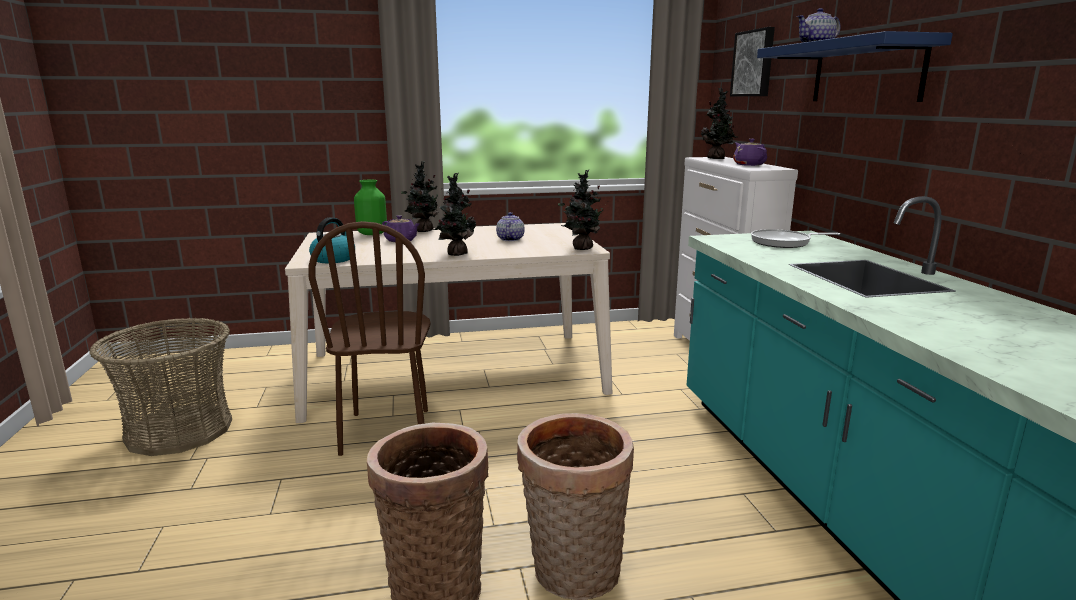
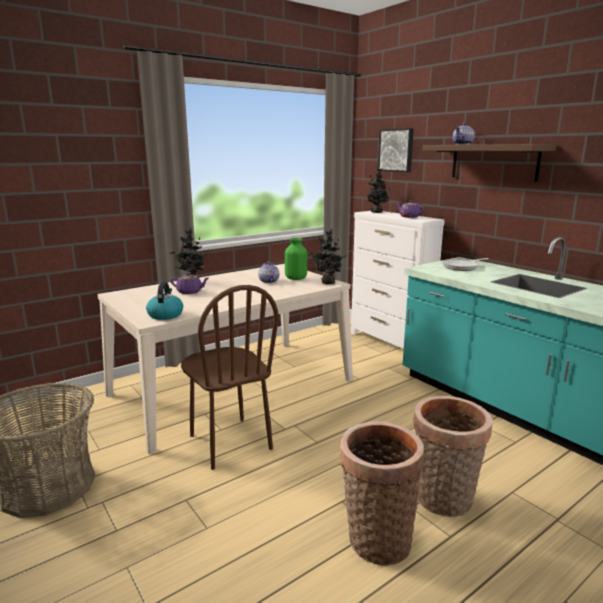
camera: 25 degrees left, 0 degrees up
(372, 233) = (155, 288): green vase -> green vase (295, 278)
(455, 254) = (251, 298): potted plant -> none
(866, 72) = (494, 162): blue shelf -> brown shelf

